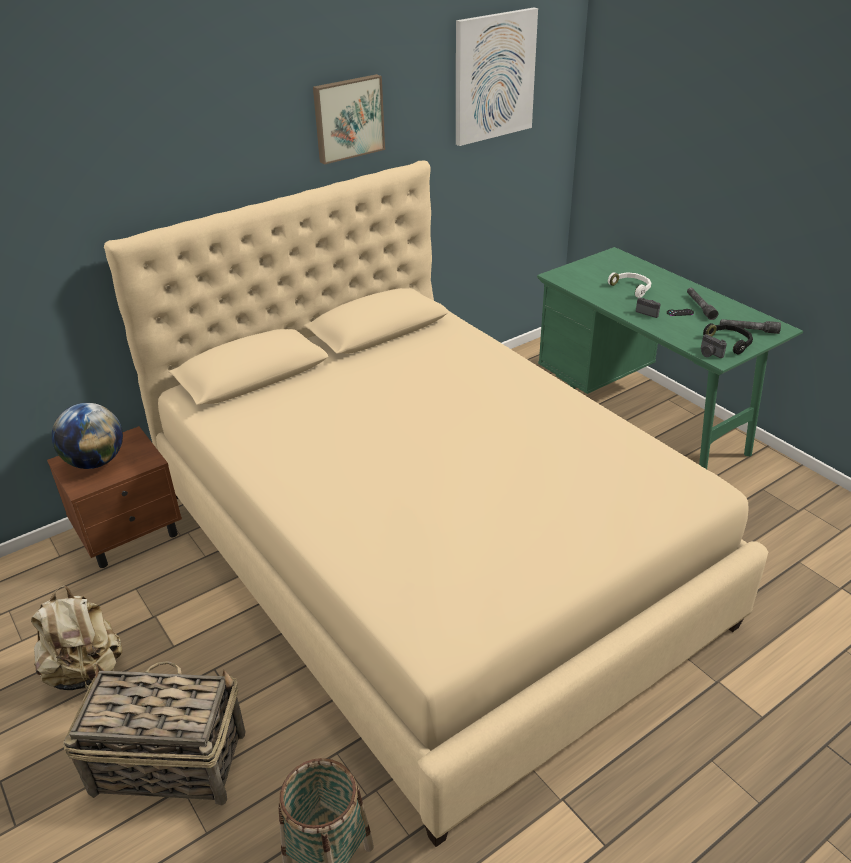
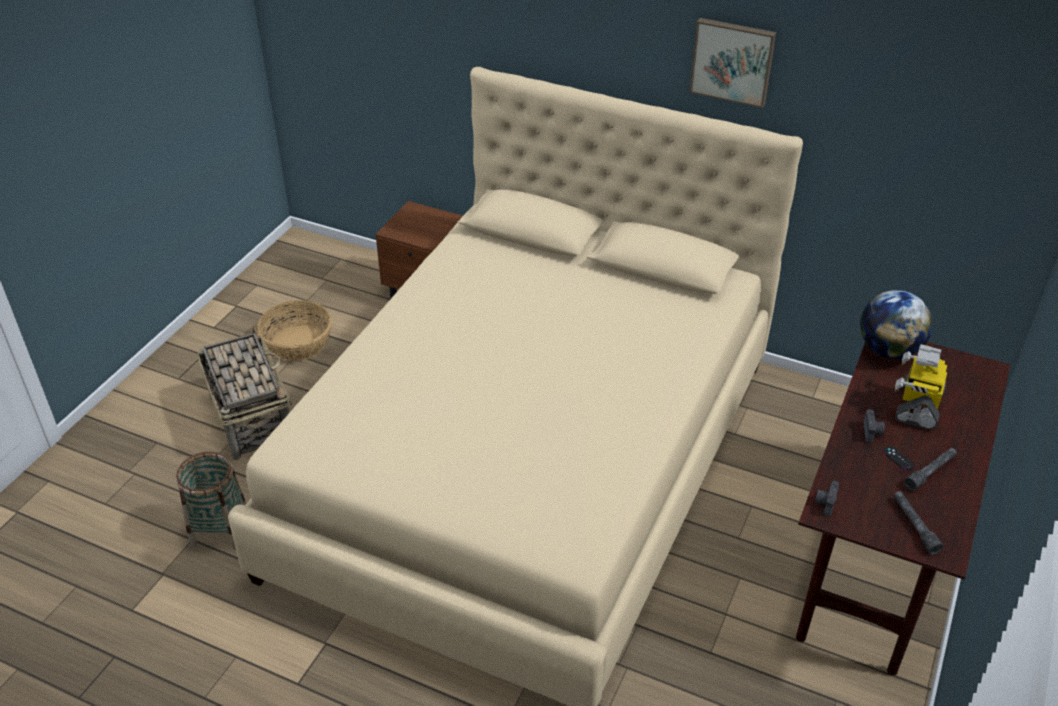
camera: 60 degrees right, 5 degrees up
(86, 672) = (298, 343): beige backpack -> basket
(95, 461) = (422, 222): globe -> globe (888, 350)
(494, 76) = (939, 92): picture -> none
(632, 288) = (917, 405): white headphones -> toy robot
(643, 418) = (875, 555): green desk -> brown desk
(730, 342) = (868, 515): black headphones -> none

